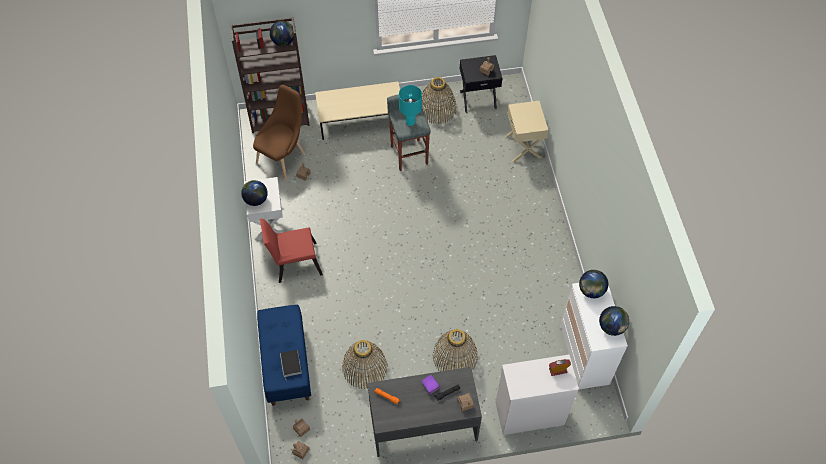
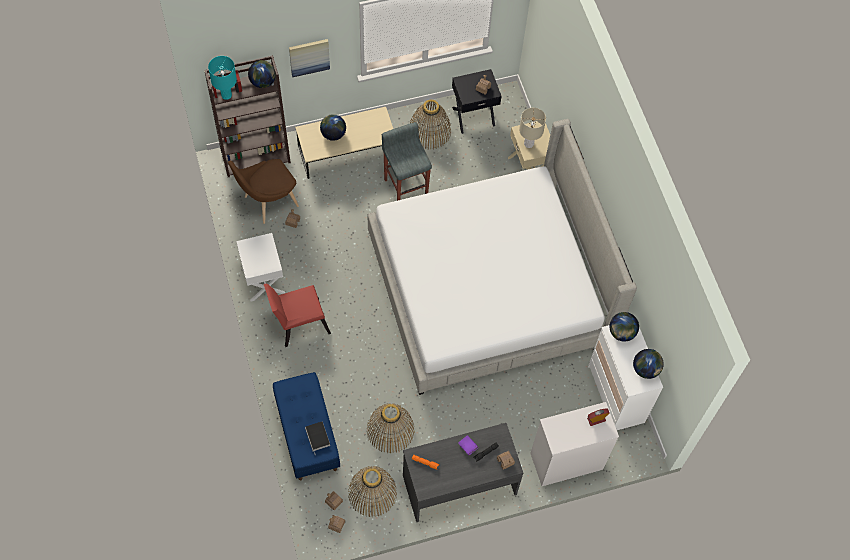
camera: 10 degrees left, 5 degrees up
(256, 200) = (253, 261): globe -> globe (333, 134)
(283, 157) = (267, 202): brown chair -> brown chair turned 150 degrees counterclockwise
(328, 24) = (309, 57): none -> picture
(410, 122) = (408, 158): turquoise table lamp -> turquoise table lamp (226, 95)
(455, 357) = (483, 409): basket -> basket (372, 493)
(474, 247) = (488, 288): none -> bed
(522, 120) = (528, 143): none -> beige table lamp

